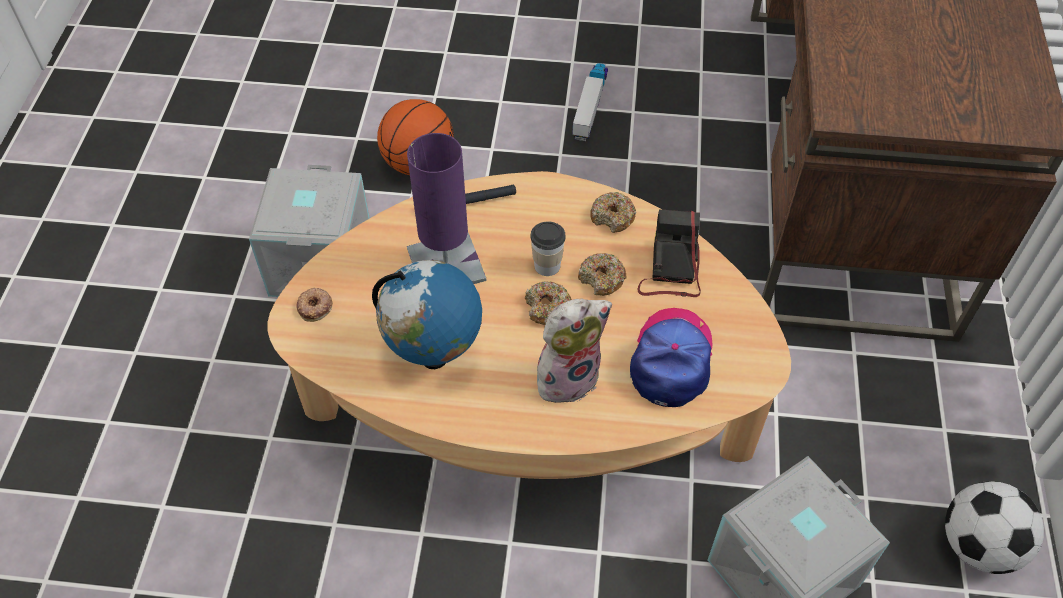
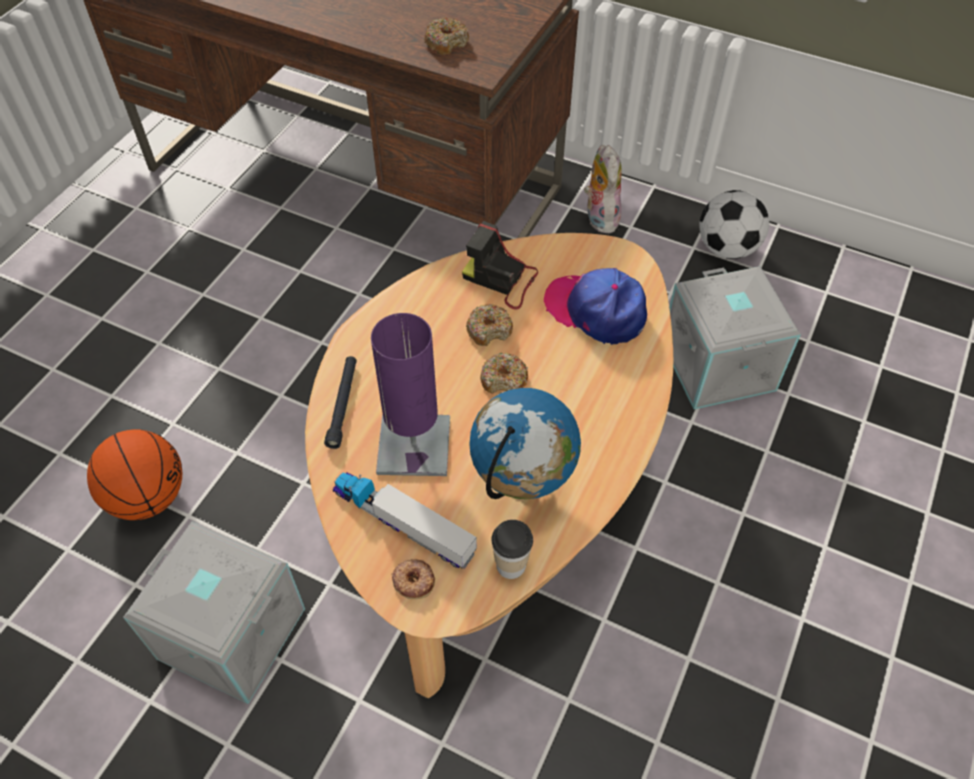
camera: 70 degrees left, 0 degrees up
(547, 266) = (454, 365): cup -> cup (511, 564)
(568, 376) = (586, 387): plush toy -> plush toy (599, 217)
(590, 105) = (172, 323): toy truck -> toy truck (403, 523)
(612, 217) = (421, 299): donut -> donut (446, 42)

